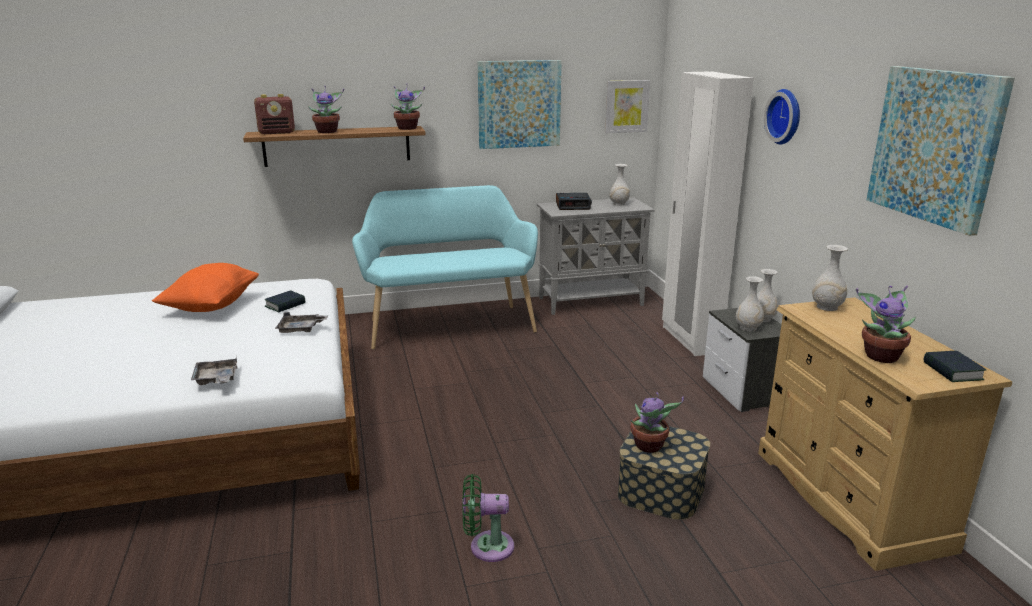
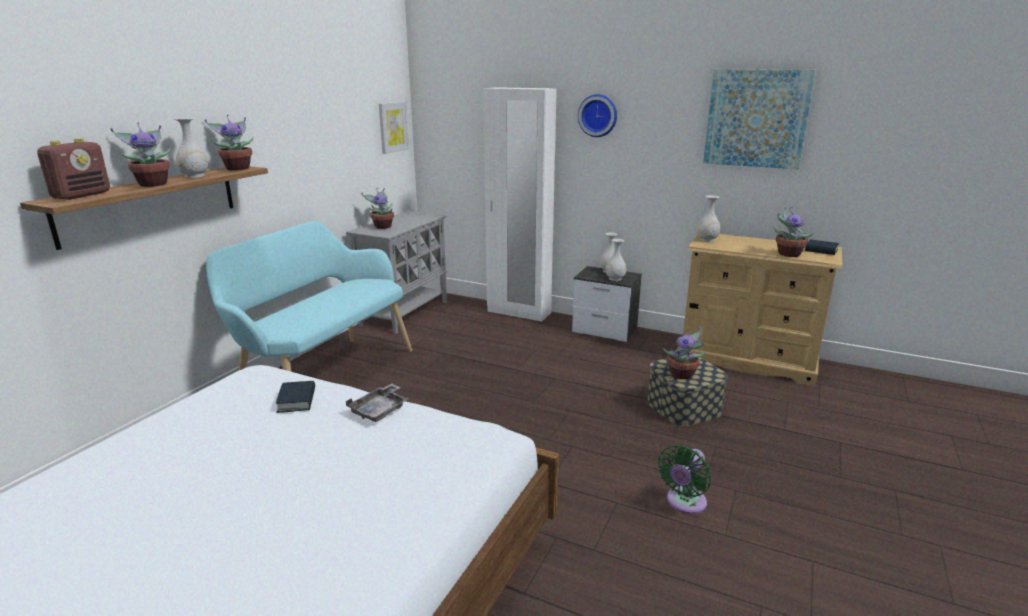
camera: 50 degrees left, 0 degrees up
(211, 306) = (199, 445): orange pillow -> none
(216, 379) = (436, 493): grey tray -> none
(519, 104) = (319, 131): picture -> none
(573, 206) = (382, 226): alarm clock -> potted plant
(619, 204) = (412, 217): white vase -> white vase (195, 176)

